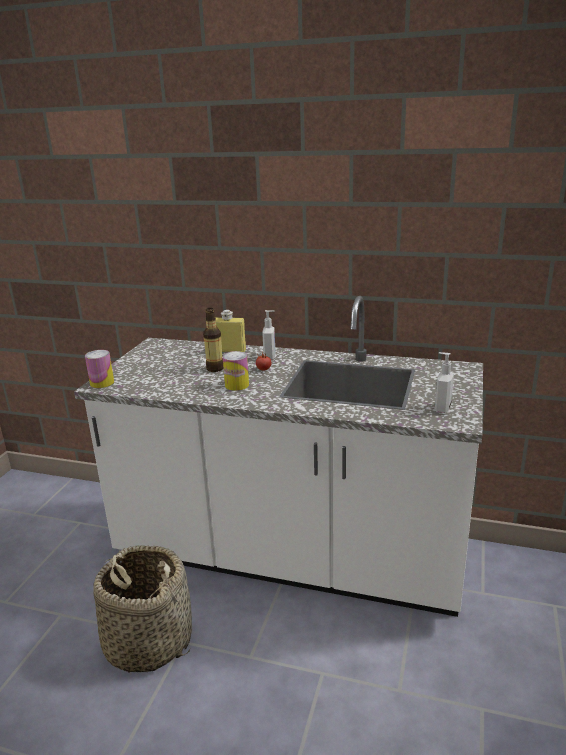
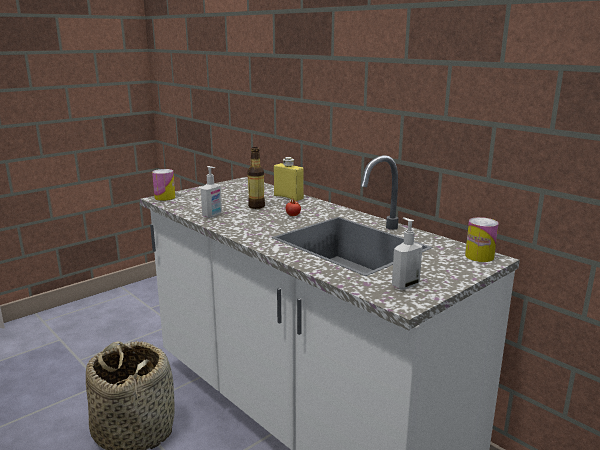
camera: 30 degrees right, 5 degrees down
(237, 385) = (253, 221): can -> can (479, 256)
(270, 357) = (314, 208): soap dispenser -> soap dispenser (212, 215)

